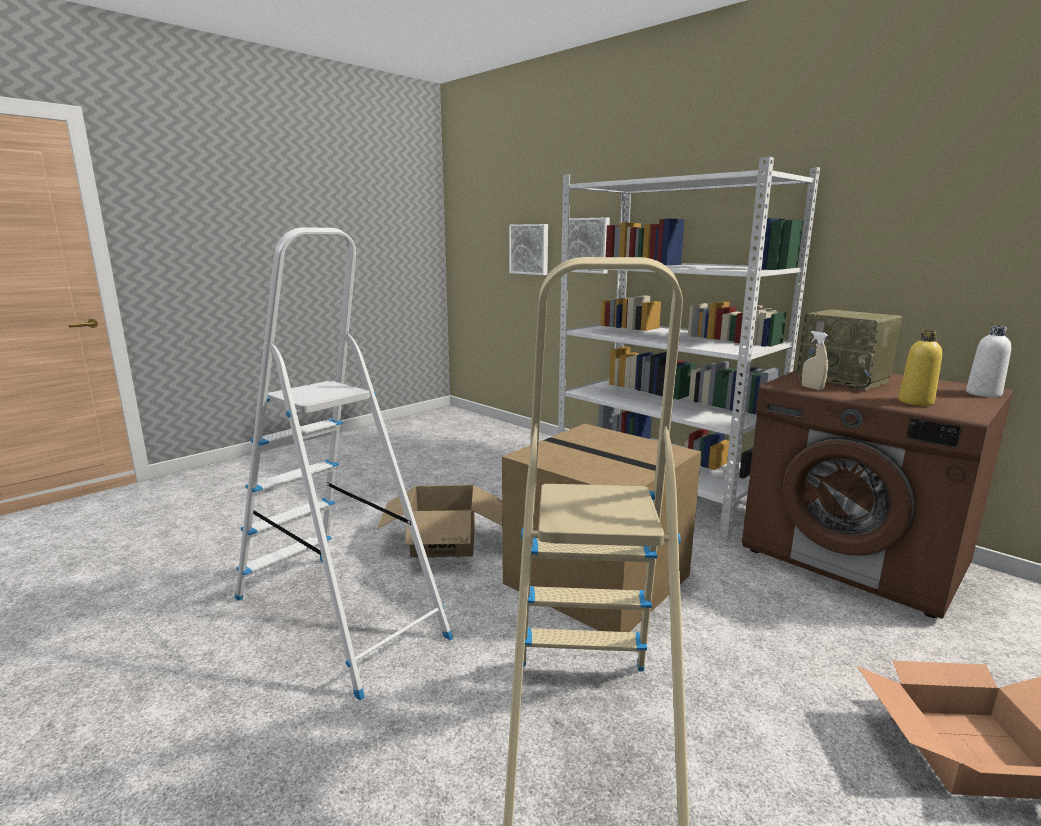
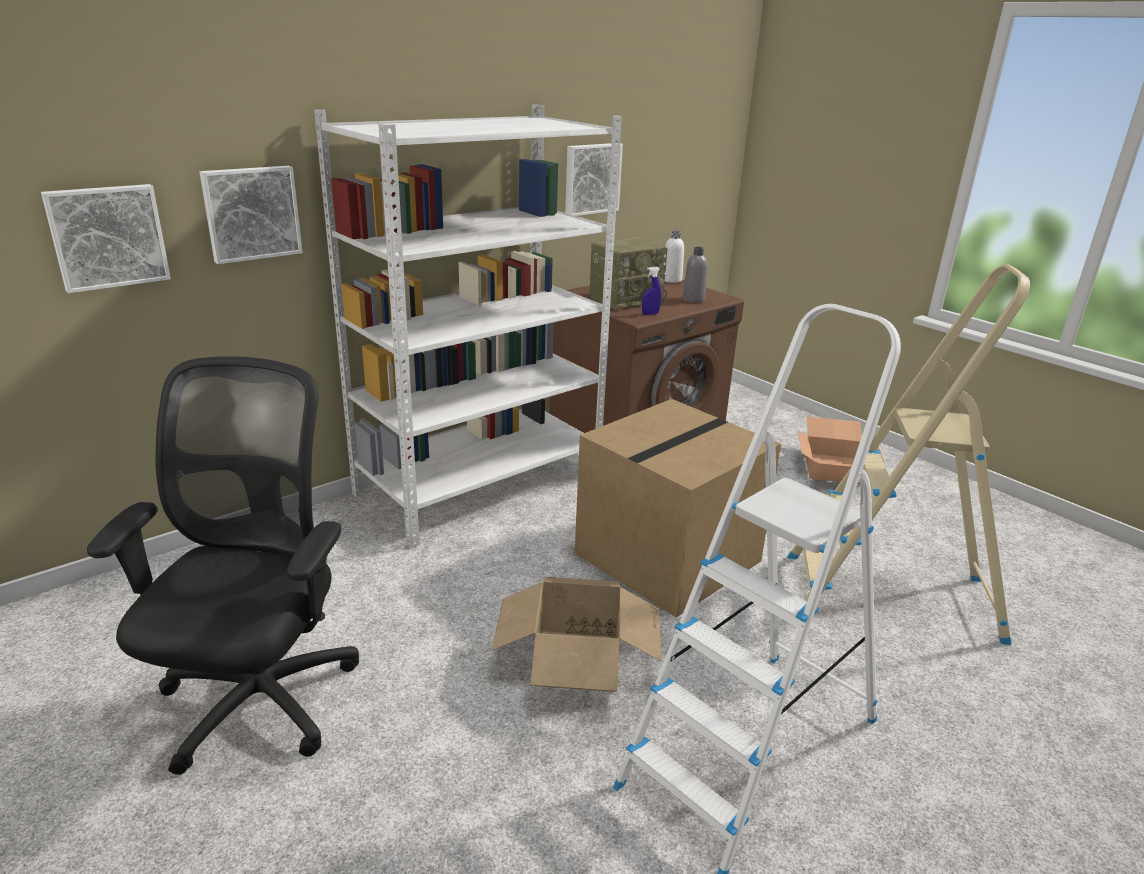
camera: 85 degrees left, 10 degrees up
(404, 464) = (257, 709): none -> black office chair
(812, 388) = (650, 314): beige spray bottle -> blue spray bottle
(894, 248) = (591, 178): none -> picture
(915, 402) = (693, 299): yellow bottle -> grey bottle

